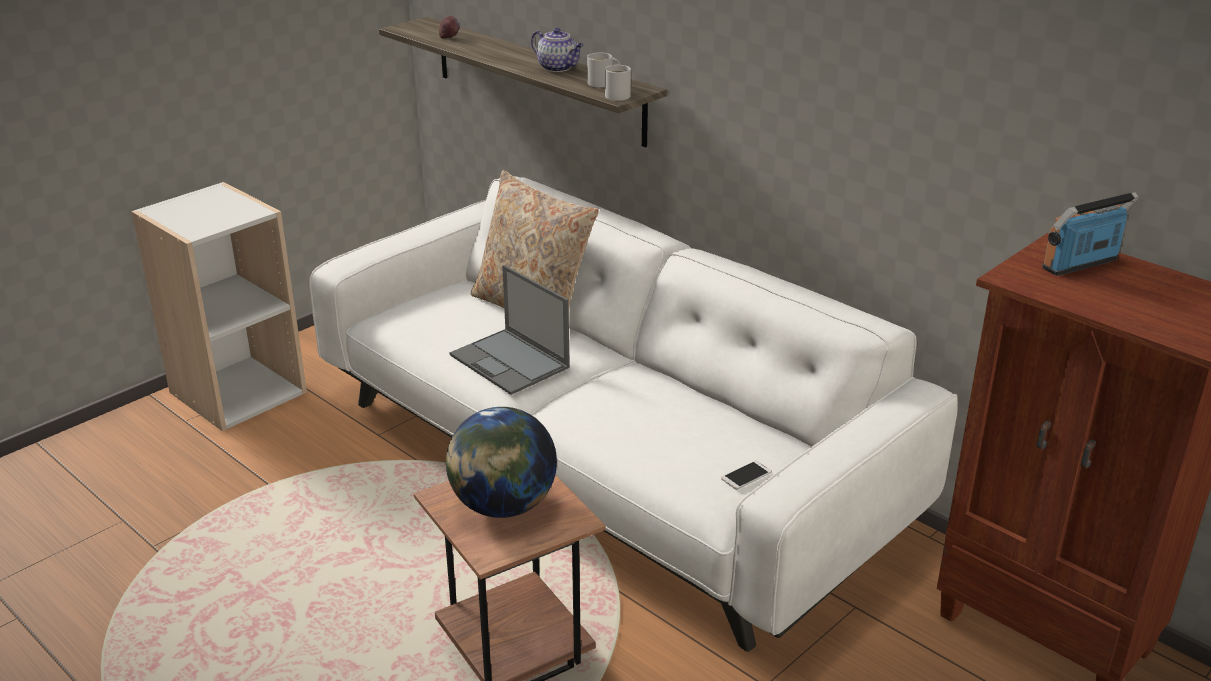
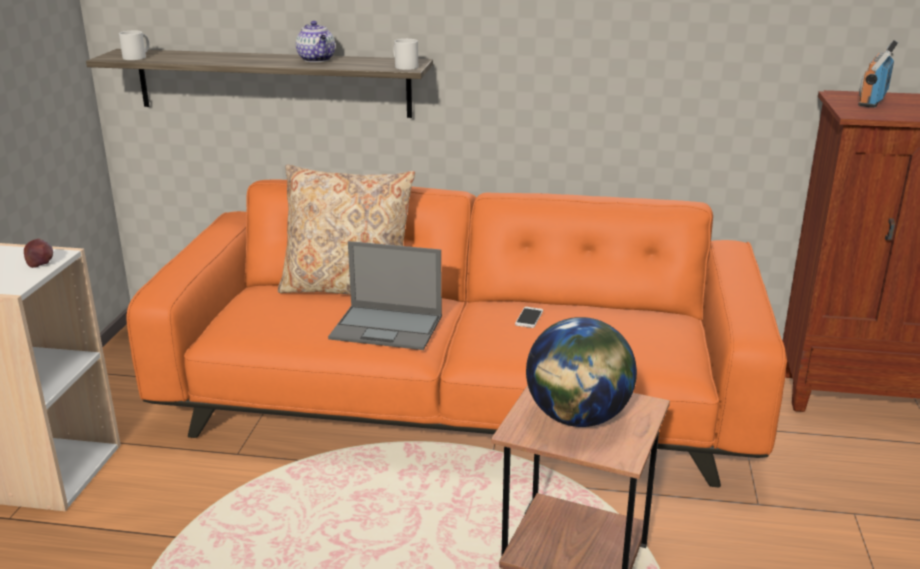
camera: 35 degrees left, 5 degrees down
(449, 37) = (172, 56): apple -> apple (40, 263)
(558, 68) = (317, 60): teapot -> teapot turned 60 degrees clockwise
(602, 83) = (376, 62): white mug -> white mug (137, 57)
(606, 463) = (461, 402): white sofa -> orange sofa
(746, 475) = (671, 342): phone -> phone (529, 318)

